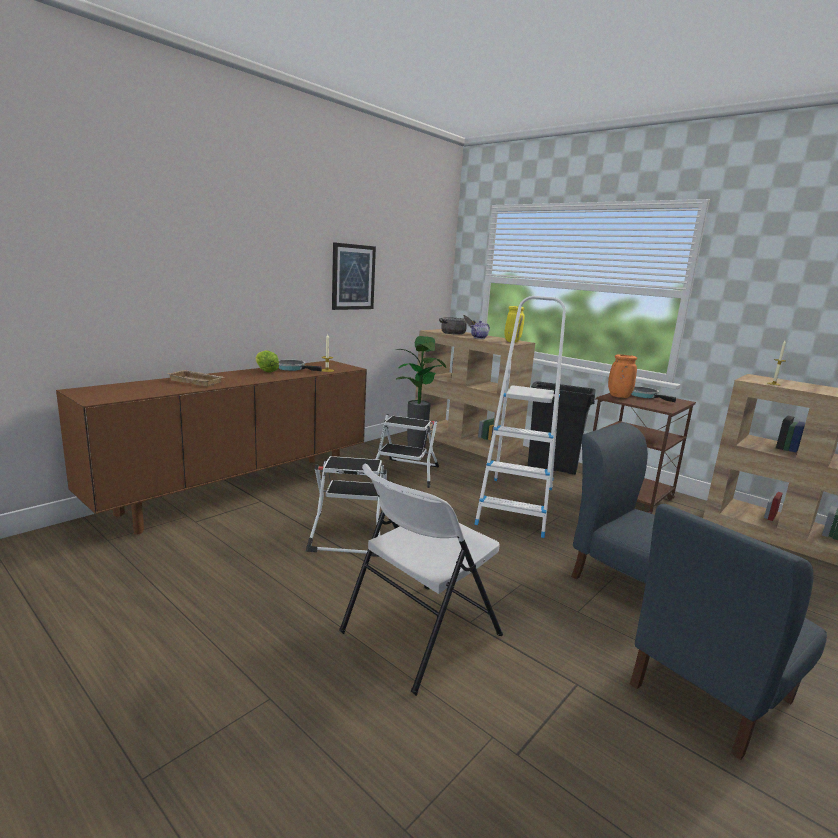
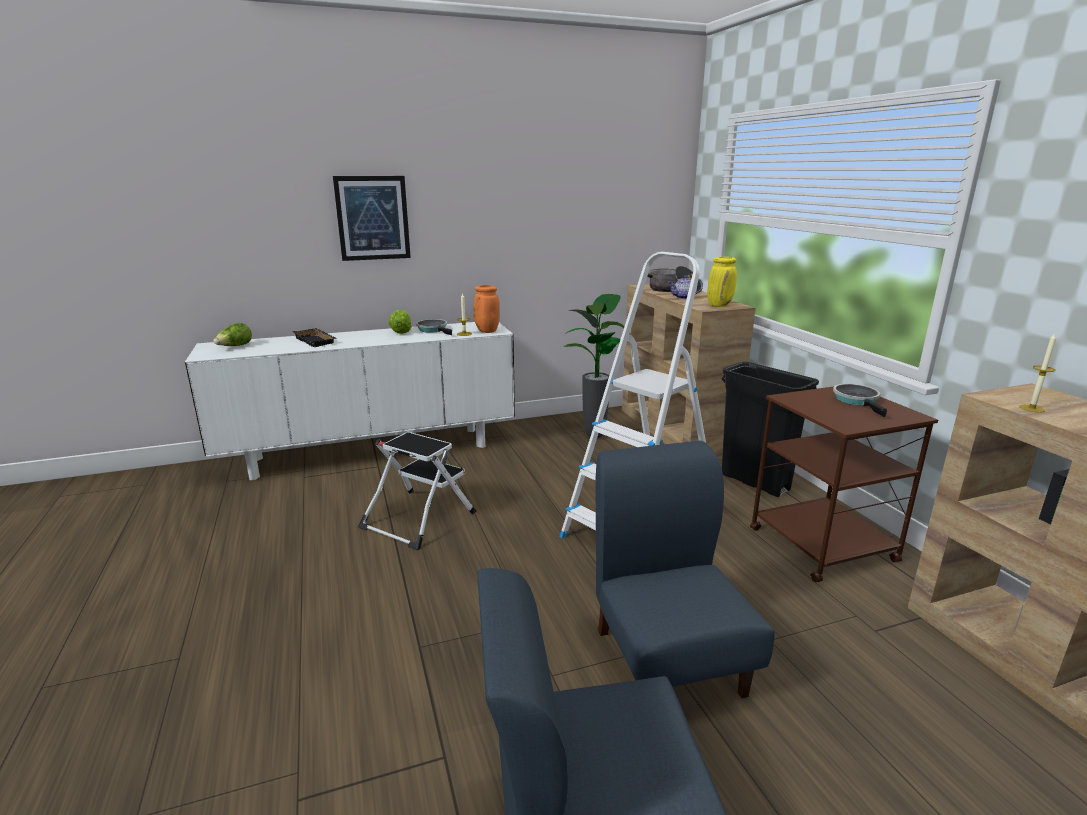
camera: 30 degrees right, 5 degrees up
(114, 390) = (235, 346): none -> lettuce
(198, 381) = (317, 341): beige tray -> black tray
(239, 490) = (372, 452): brown cabinet -> white cabinet
(353, 277) = (526, 223): picture -> picture (372, 218)
(406, 472) = (555, 459): step ladder -> none
(421, 633) = (360, 642): white chair -> none
(618, 396) = (806, 397): orange vase -> orange vase (486, 331)

